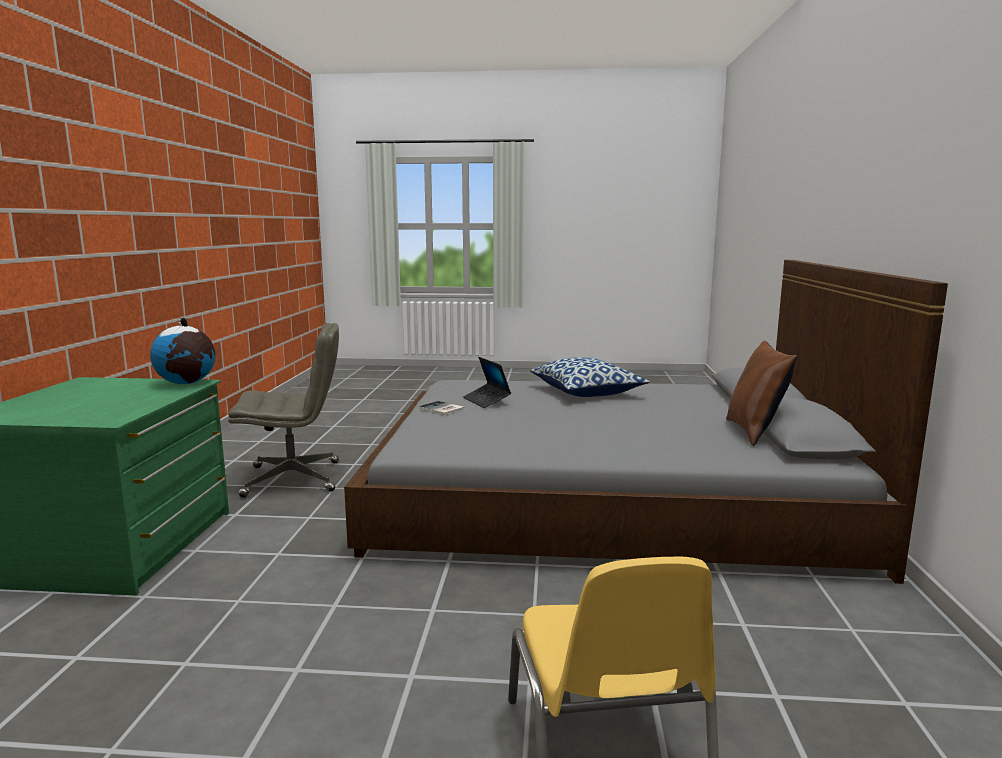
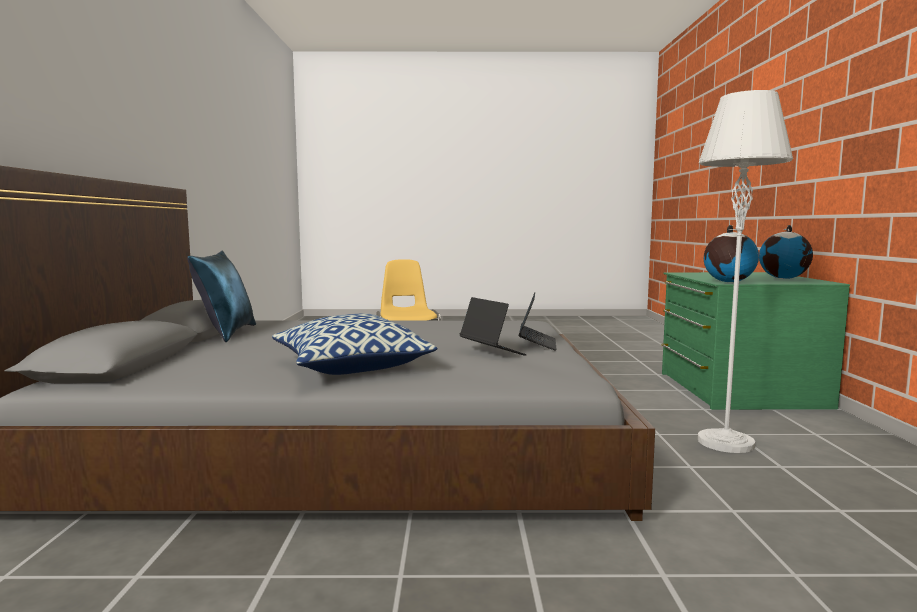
camera: 175 degrees right, 5 degrees down
(72, 392) = (784, 278): none -> globe
(294, 478) = (725, 442): grey office chair -> grey floor lamp
(441, 409) = (537, 344): book -> laptop
(755, 433) = (226, 333): brown pillow -> blue pillow

